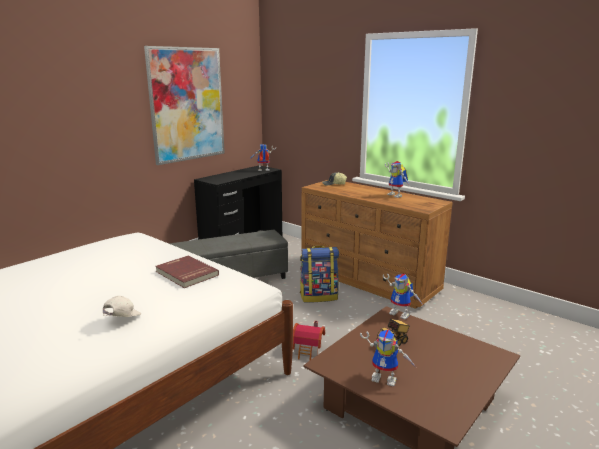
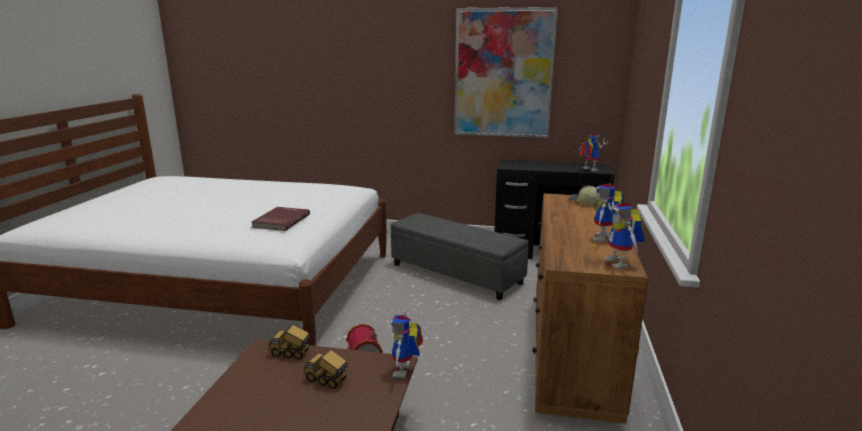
camera: 60 degrees right, 0 degrees up
(121, 319) = (186, 226): white cap -> none
(319, 296) = (483, 332): backpack -> none
(343, 351) = (291, 353): none -> toy truck
(386, 378) = (250, 391): toy robot -> toy robot (621, 264)

